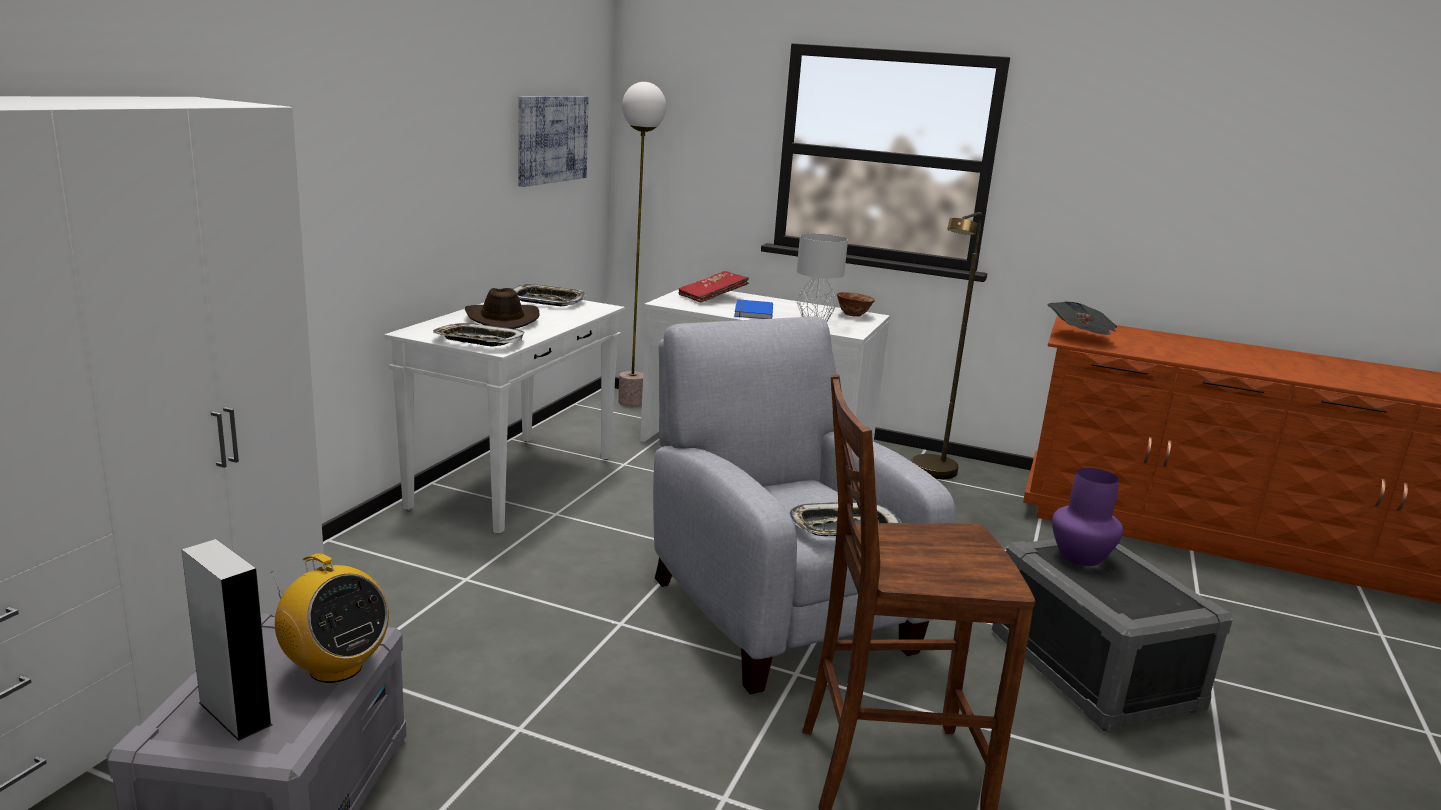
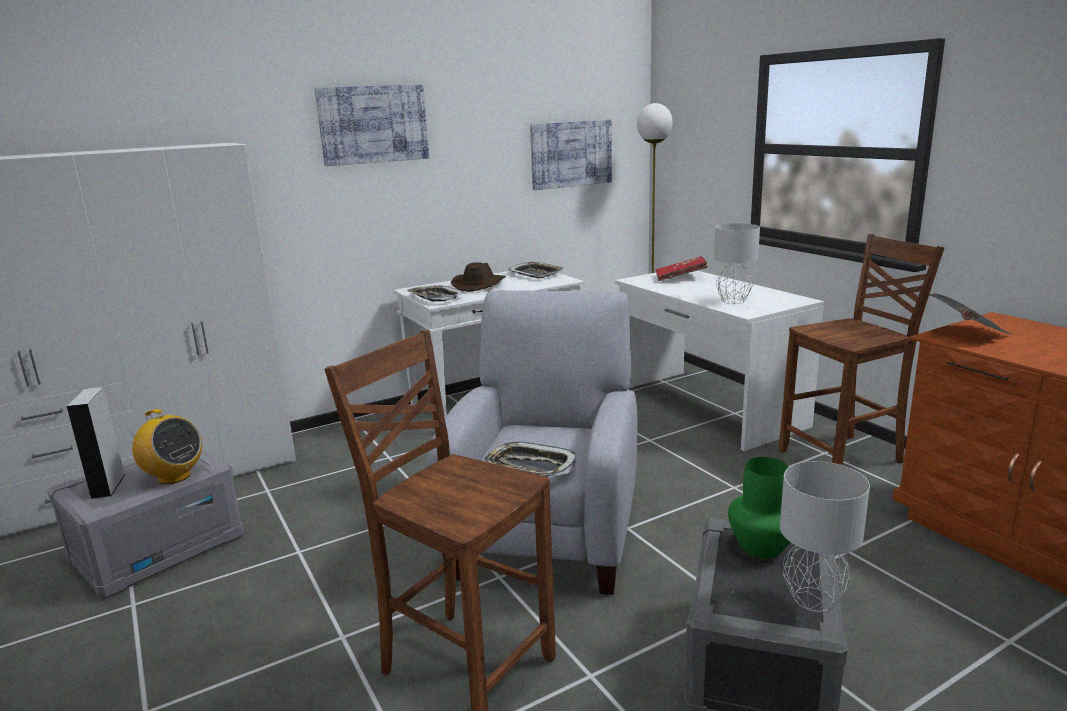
camera: 40 degrees right, 0 degrees up
(335, 667) = (174, 477): radio -> radio turned 45 degrees counterclockwise
(364, 82) = (373, 124): none -> picture
(751, 312) = (690, 290): blue book -> none
(853, 315) = (784, 298): bowl -> none
(931, 474) = (844, 457): brown floor lamp -> brown chair
(1081, 557) = (761, 547): purple vase -> green vase
(1167, 586) = (812, 599): none -> grey table lamp

